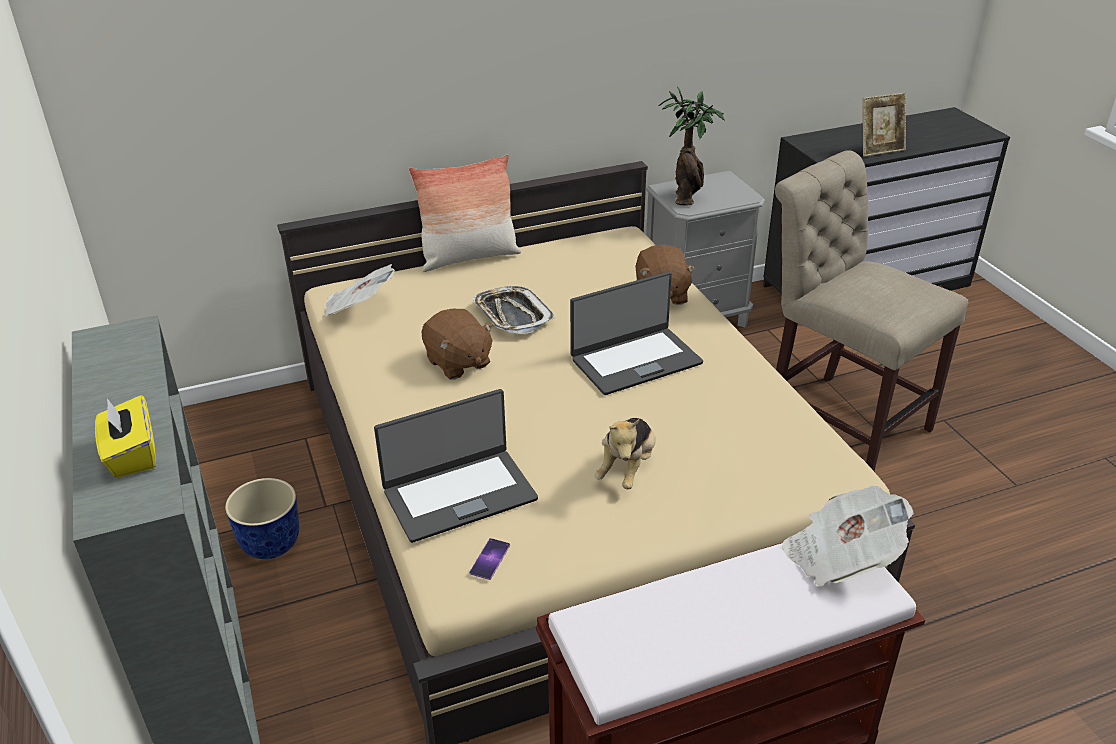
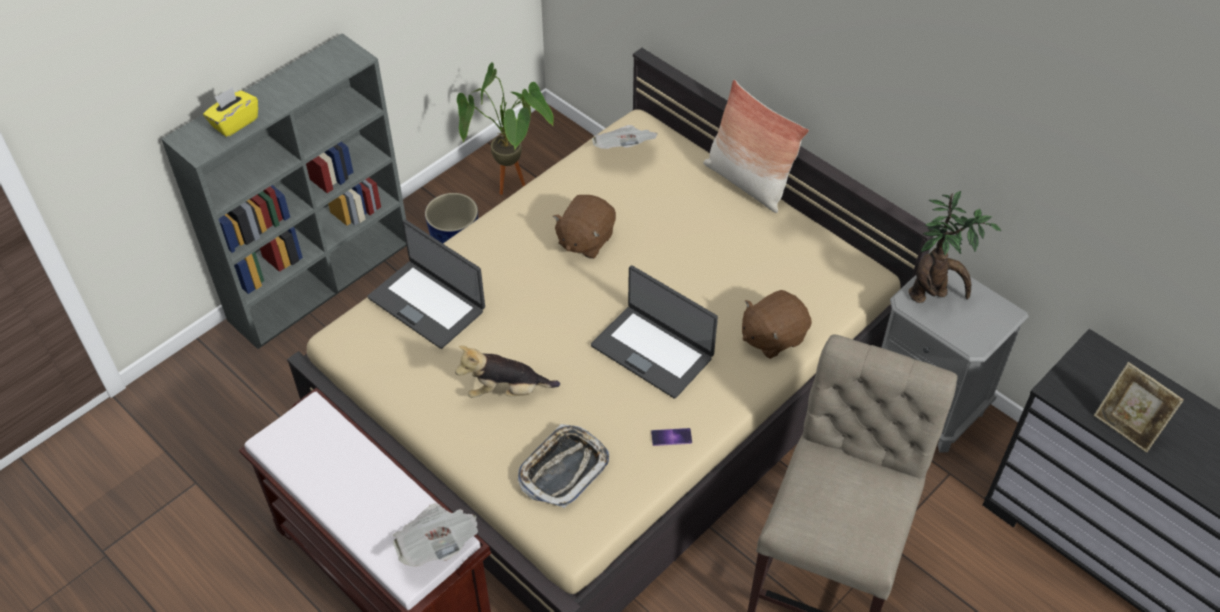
camera: 65 degrees right, 15 degrees up
(237, 478) = (511, 190): none -> potted plant
(490, 559) = (372, 346): phone -> phone (671, 437)
(512, 315) = (673, 246): tray -> tray (563, 469)

